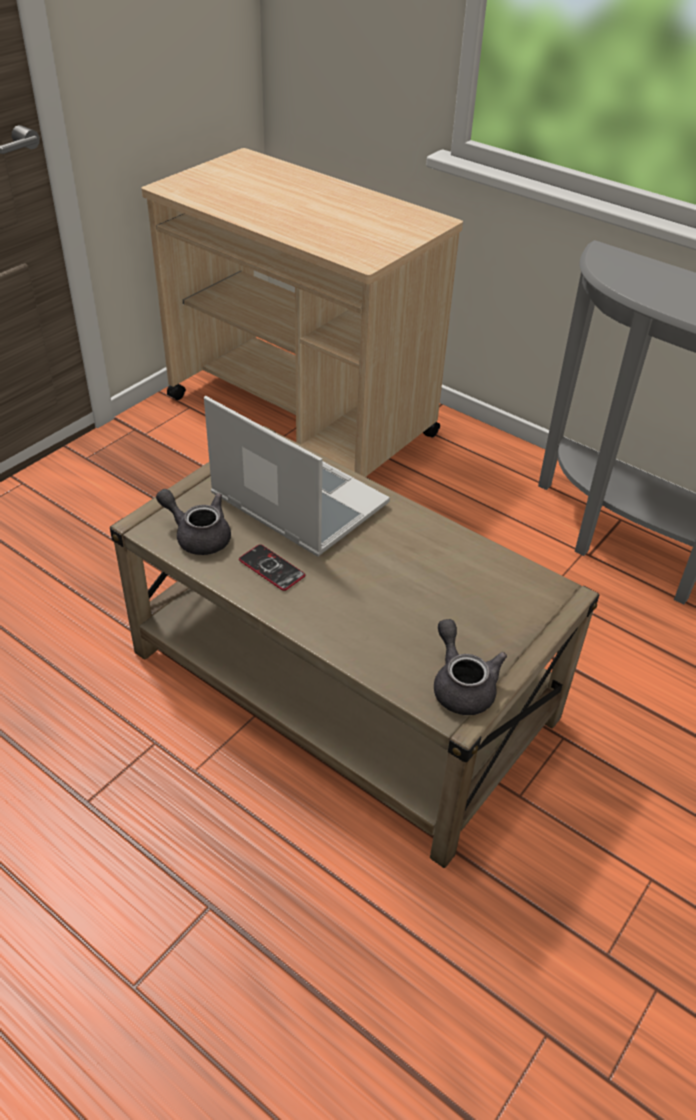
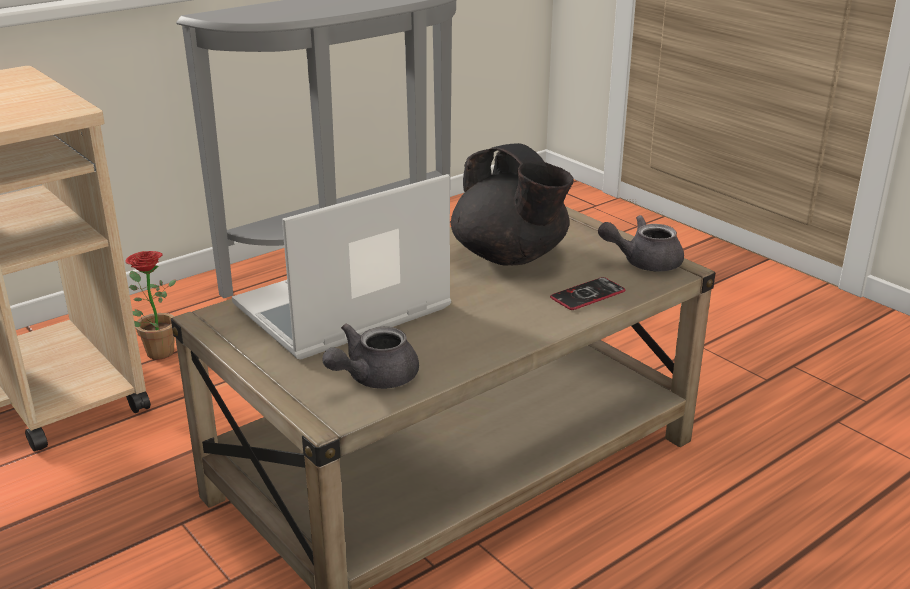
camera: 75 degrees left, 15 degrees down
(271, 568) = (453, 335): phone -> phone (587, 295)
(432, 585) = (510, 257): none -> black teapot
(439, 474) = (156, 350): none -> potted plant

